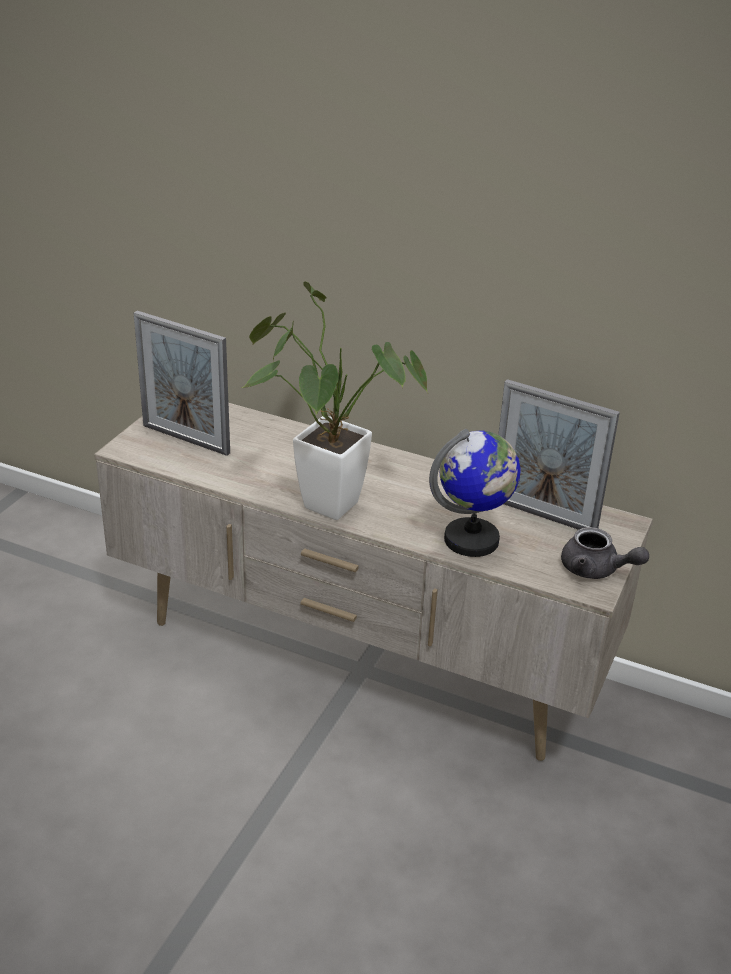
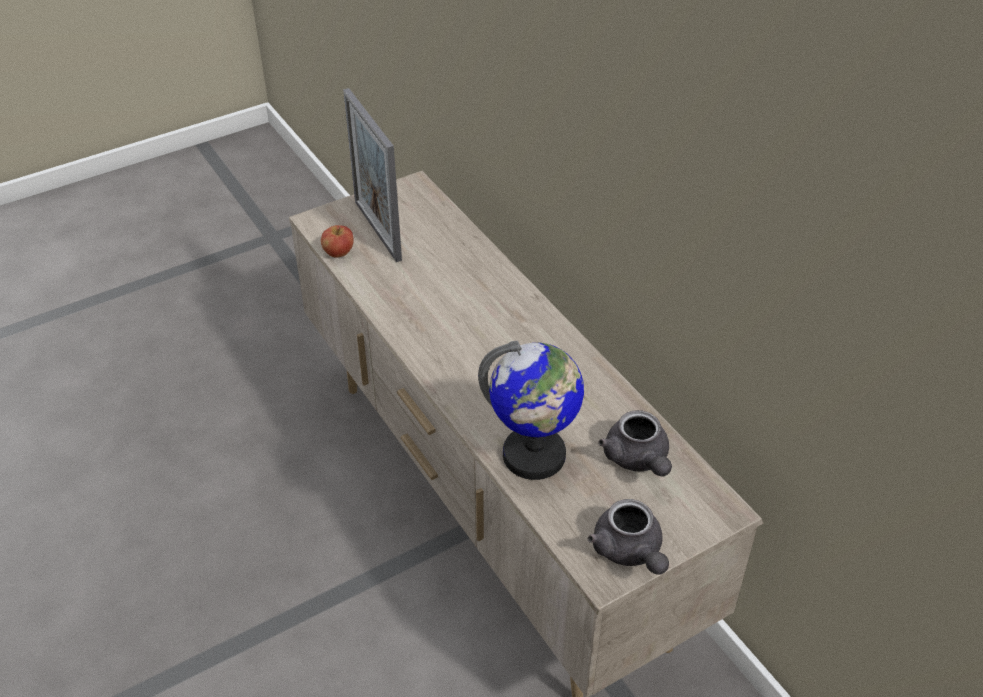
camera: 35 degrees right, 10 degrees up
(170, 464) = (338, 253): none -> apple
(320, 501) = (432, 347): potted plant -> none
(543, 515) = (638, 460): picture frame -> grey teapot

